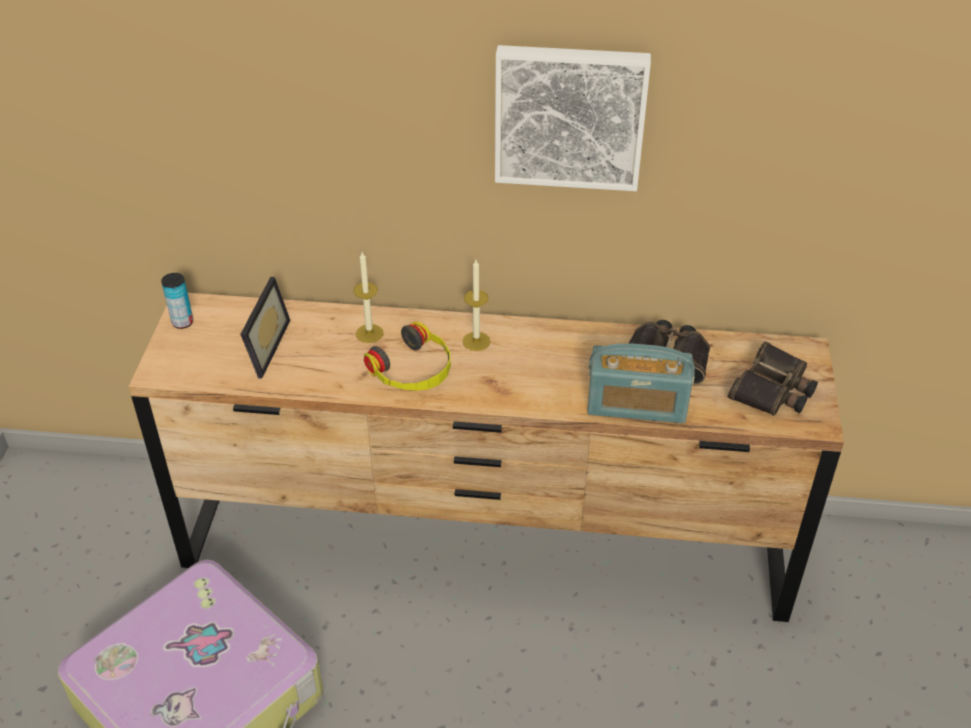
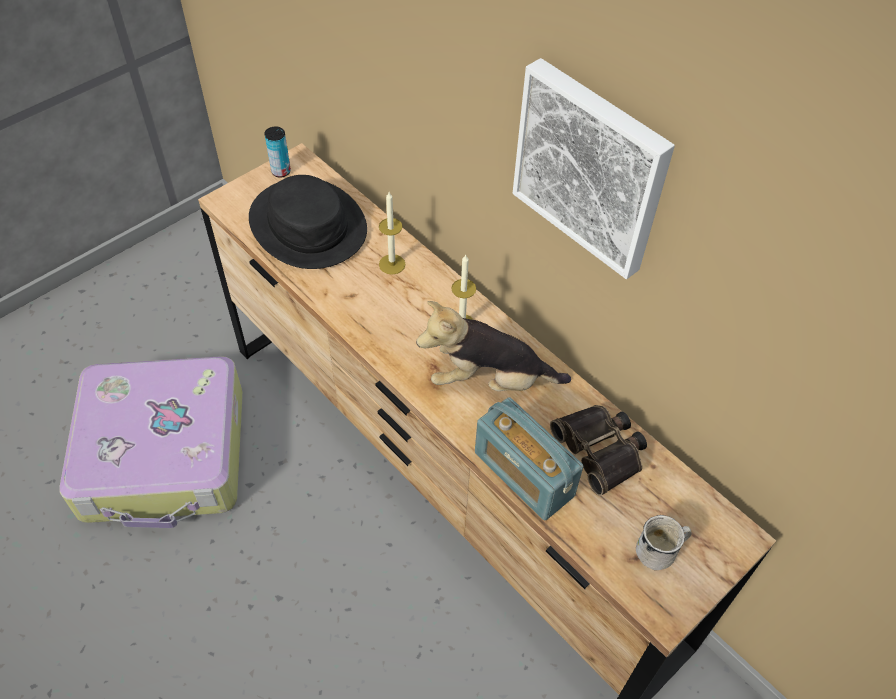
camera: 40 degrees right, 10 degrees up
(261, 347) = (308, 225): picture frame -> black hat
(413, 370) = (388, 316): headphones -> none
(541, 364) = (489, 380): none -> plush toy
(773, 390) = (661, 551): binoculars -> white mug

